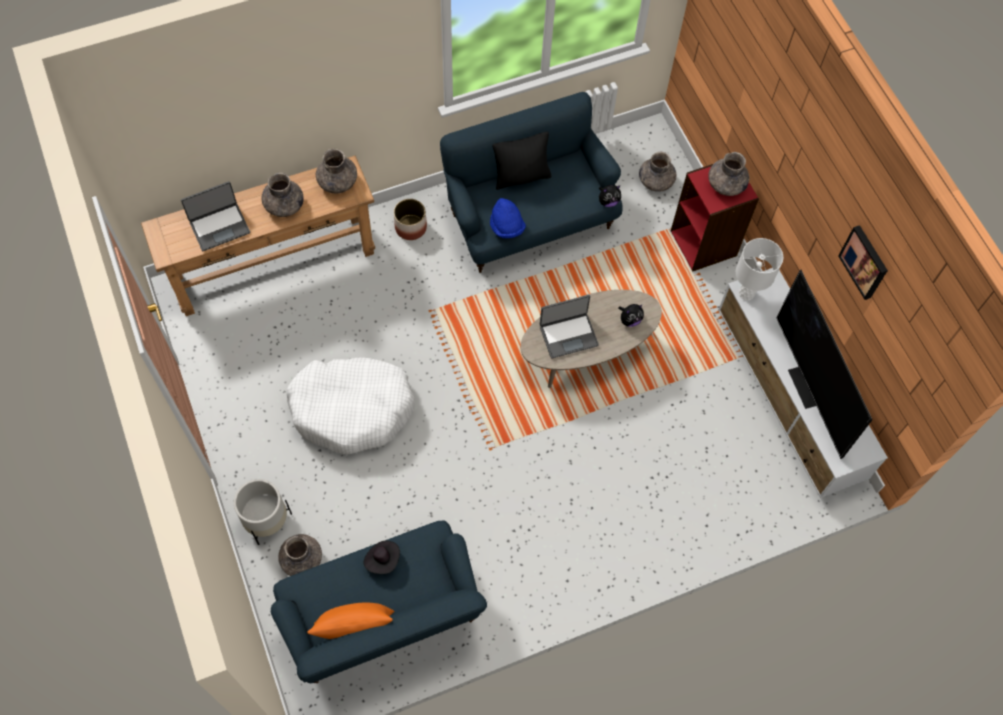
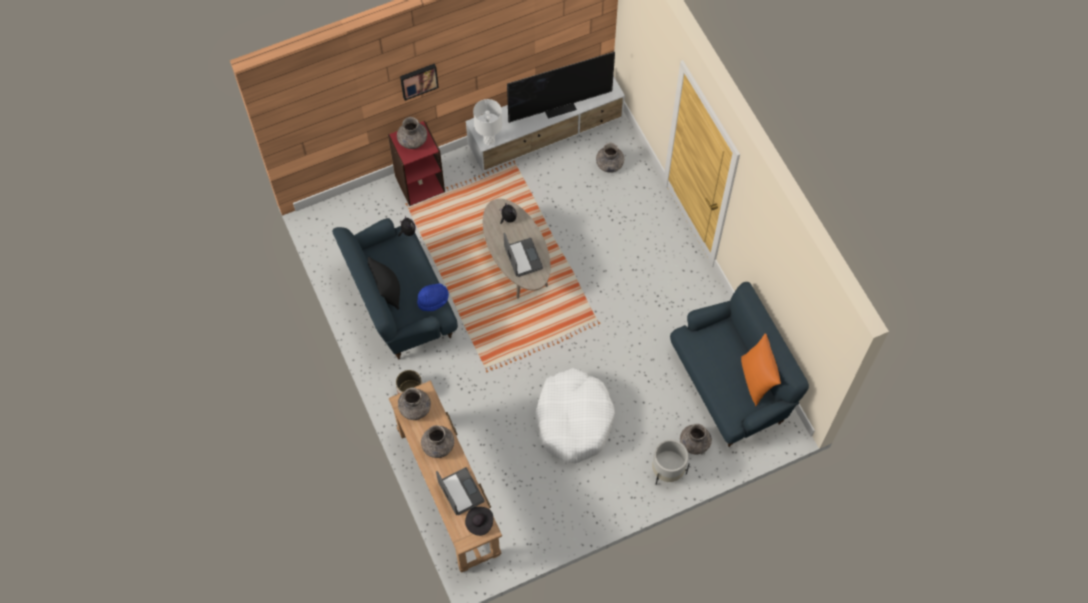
camera: 90 degrees left, 0 degrees up
(383, 559) = (706, 366): black hat -> black hat (479, 523)
(656, 181) = (363, 215): grey vase -> grey vase (609, 164)
(865, 261) = (518, 36): picture -> picture (418, 80)

